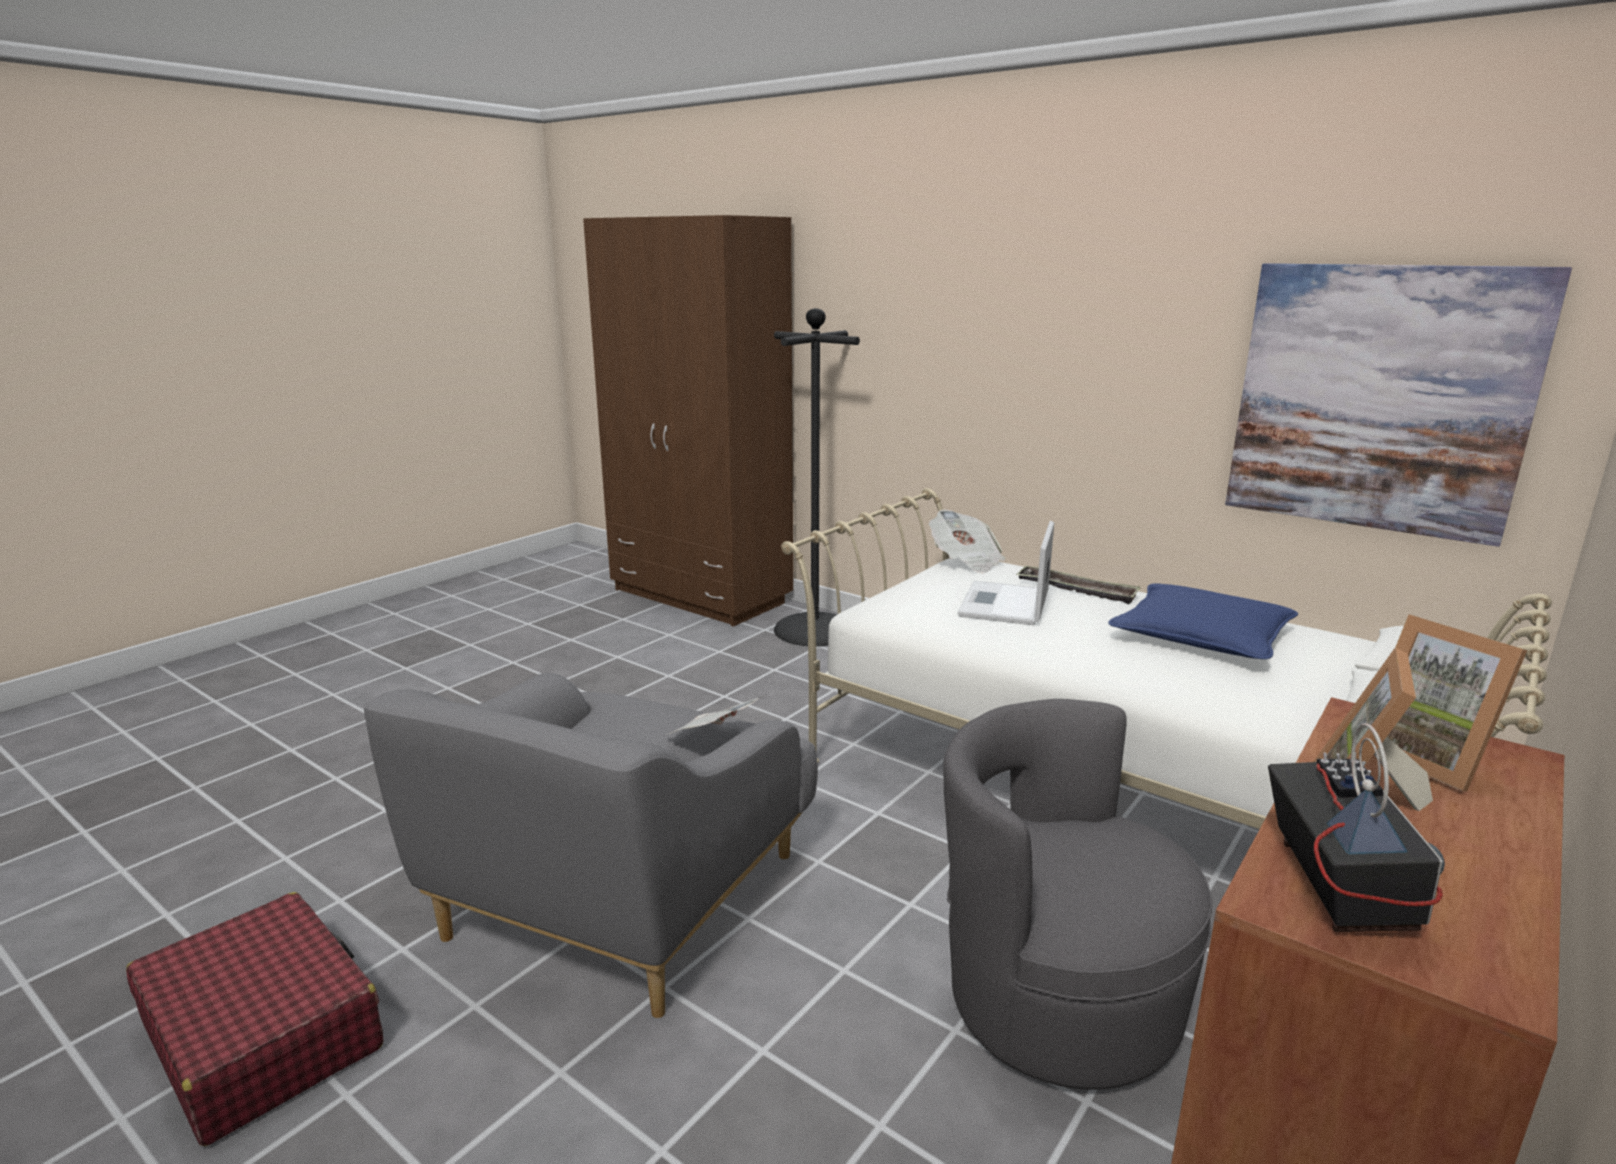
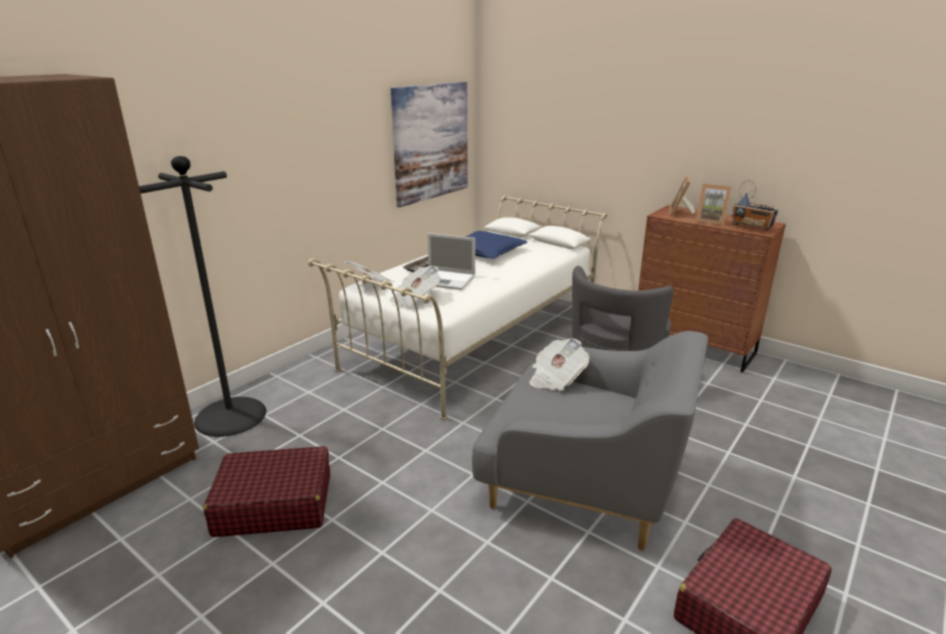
camera: 90 degrees left, 5 degrees up
(647, 671) = (273, 504): none -> red suitcase
(919, 591) = (415, 298): none -> newspaper
(1337, 887) = (751, 227): radio -> radio turned 150 degrees counterclockwise
(1428, 758) = (680, 213): picture frame -> picture frame turned 135 degrees clockwise

